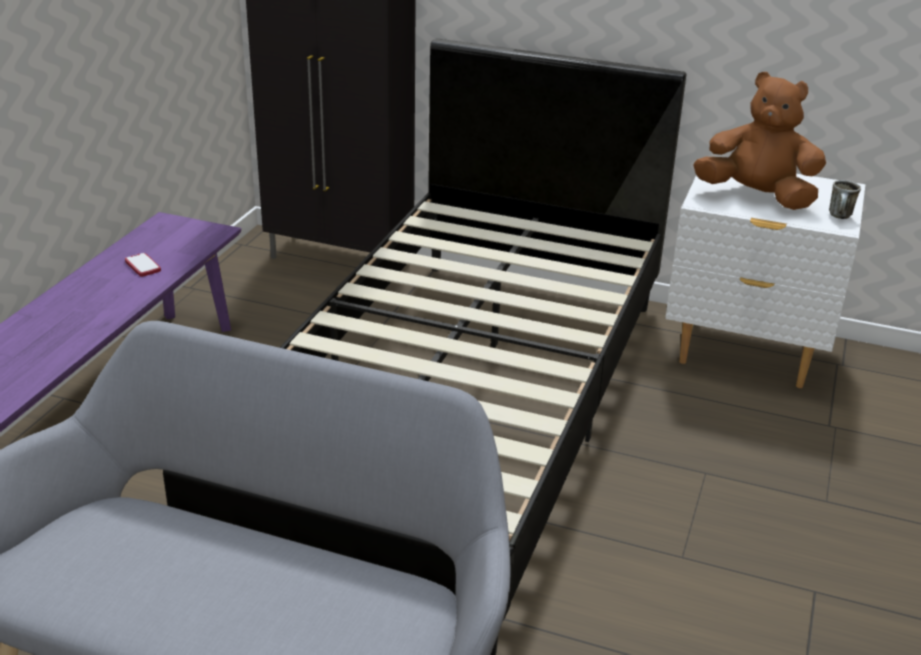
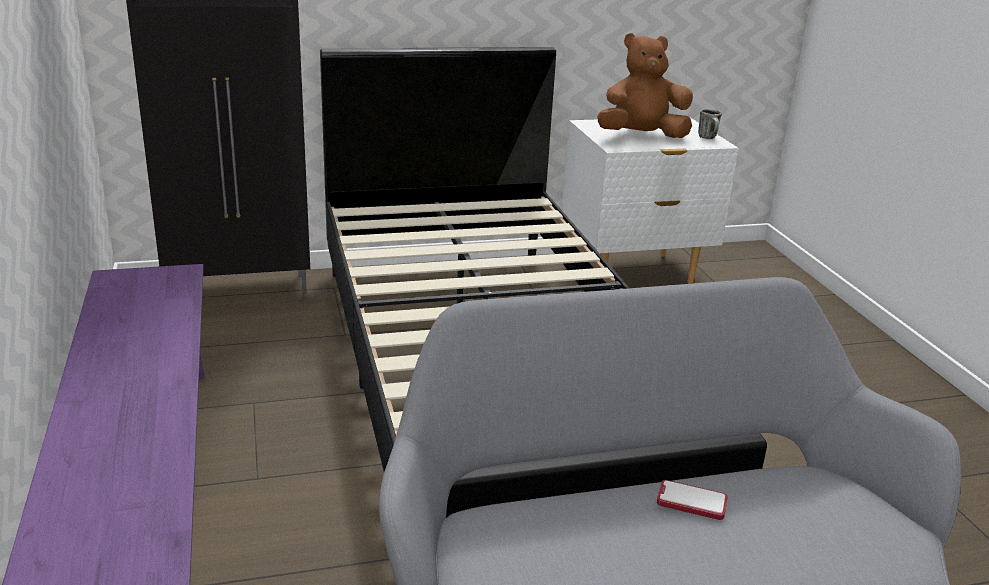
camera: 35 degrees left, 5 degrees down
(143, 266) = (146, 320): phone -> phone (691, 502)

